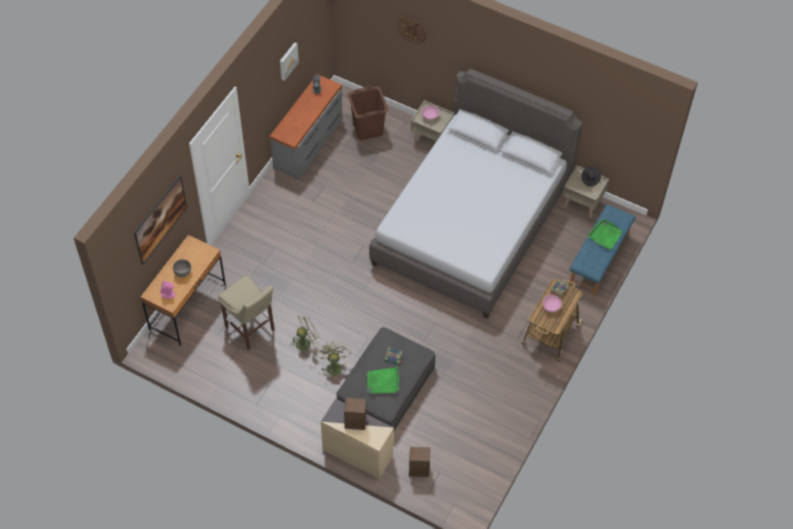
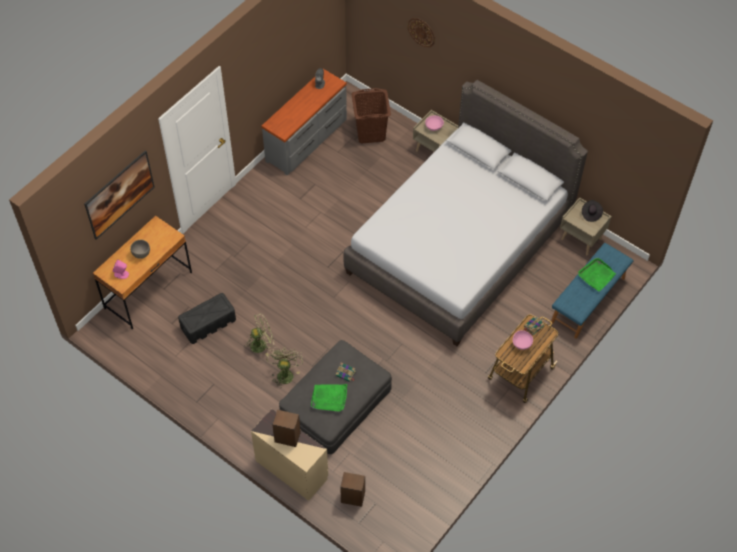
camera: 10 degrees right, 0 degrees up
(251, 330) = (208, 324): beige stool -> black storage box
(287, 60) = (287, 48): picture -> none

